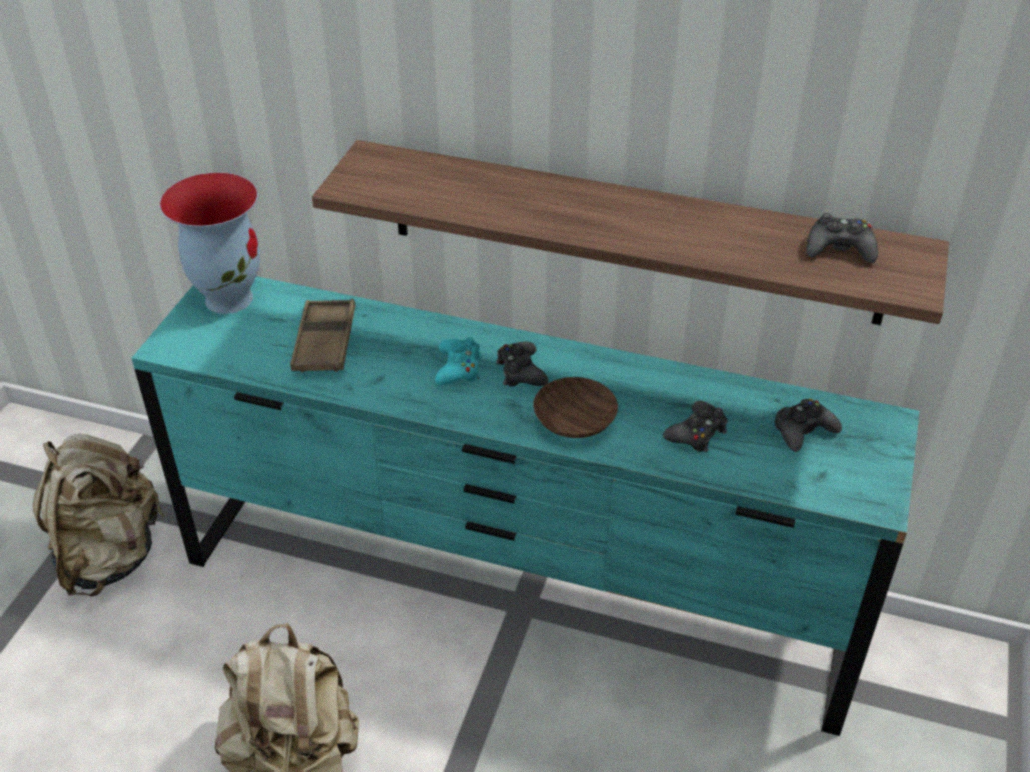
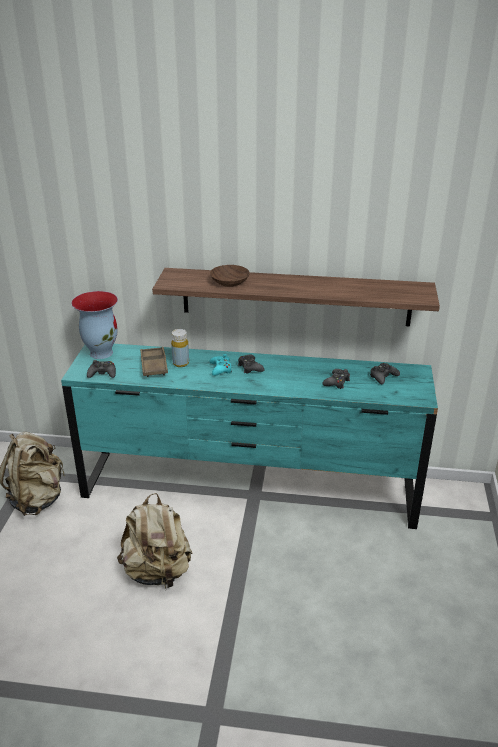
camera: 10 degrees left, 10 degrees down
(380, 344) = (181, 363): none -> yellow bottle
(572, 420) = (279, 383): brown bowl -> brown bowl (228, 282)
(839, 248) = (390, 288): black game controller -> black game controller (102, 373)

